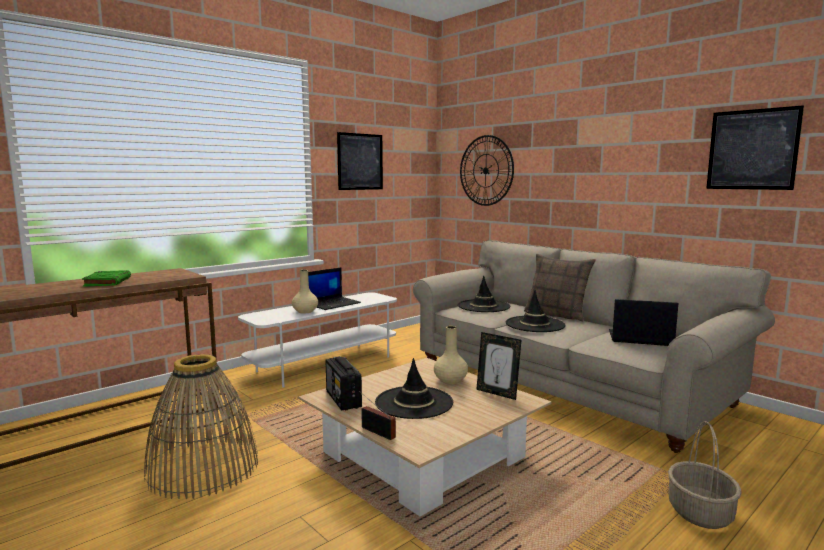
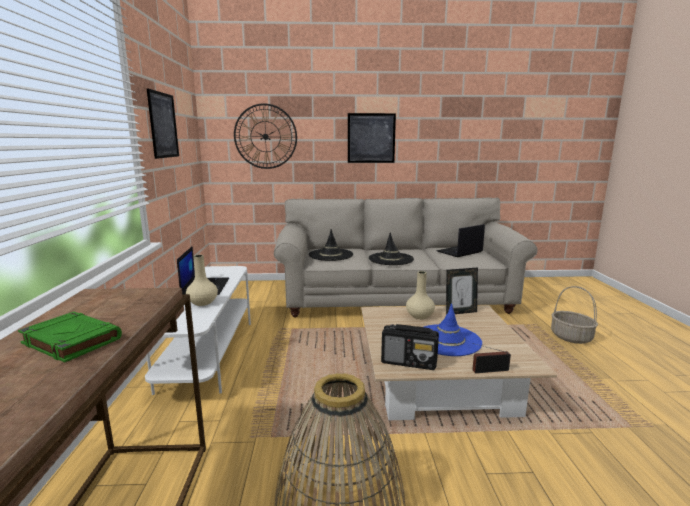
camera: 50 degrees left, 5 degrees up
(414, 403) = (447, 340): black hat -> blue hat
(557, 314) = (379, 249): pillow -> none
(752, 149) = (476, 125): picture -> picture (371, 138)

